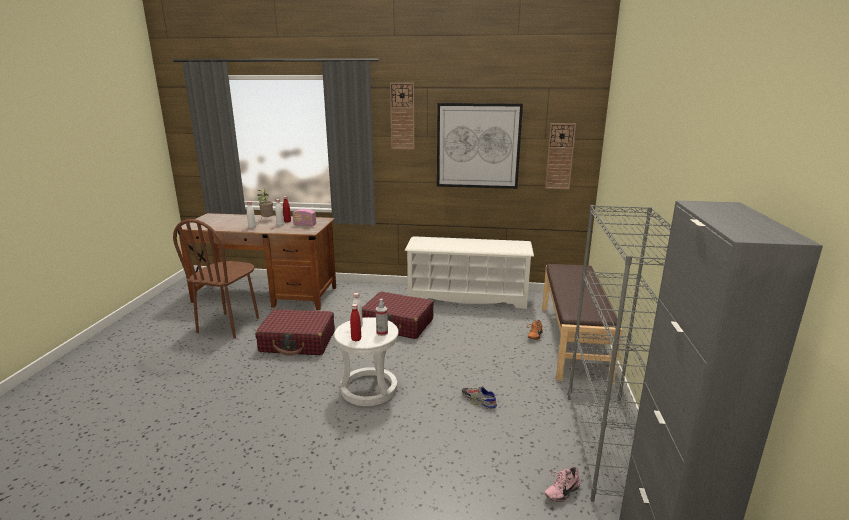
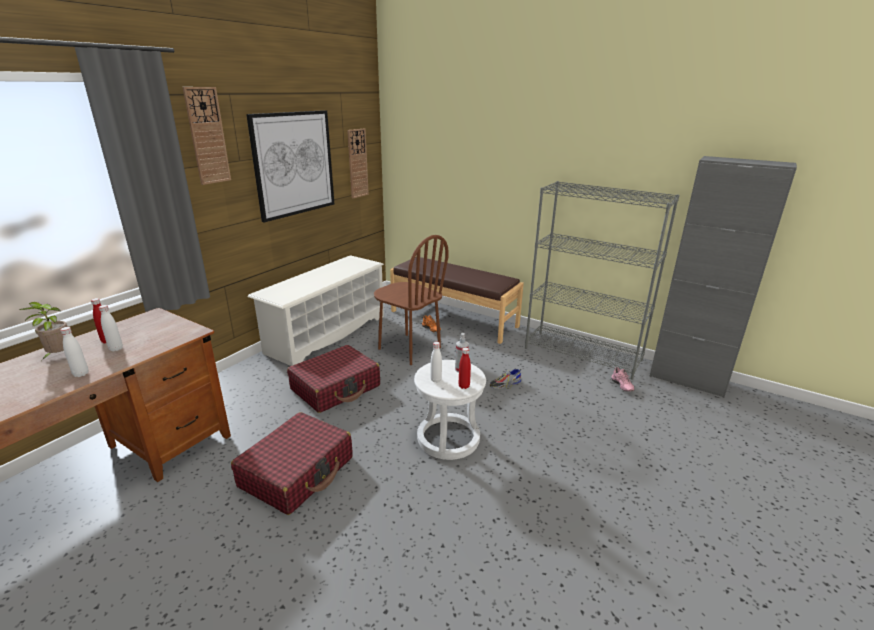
camera: 65 degrees left, 5 degrees up
(229, 325) = (158, 543): brown chair -> brown chair (409, 349)
(305, 225) = (155, 331): radio -> none

